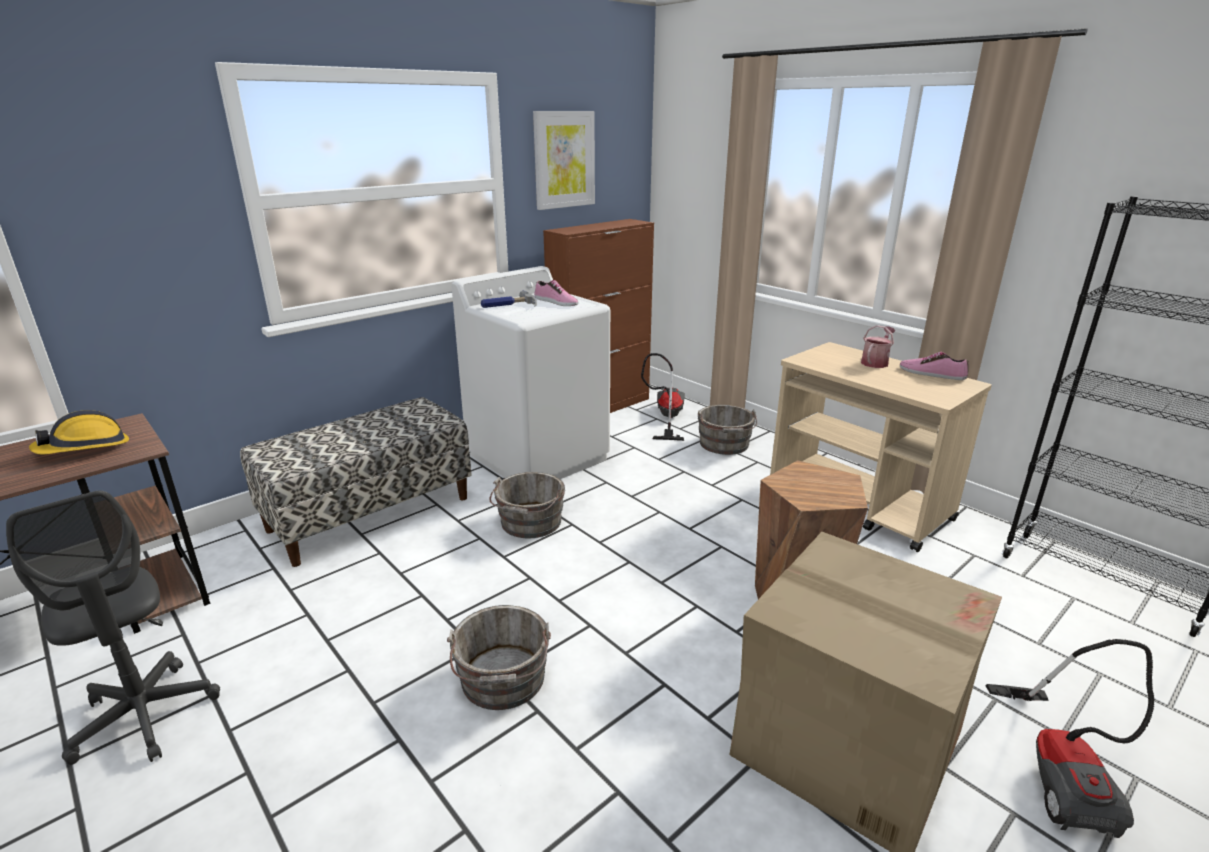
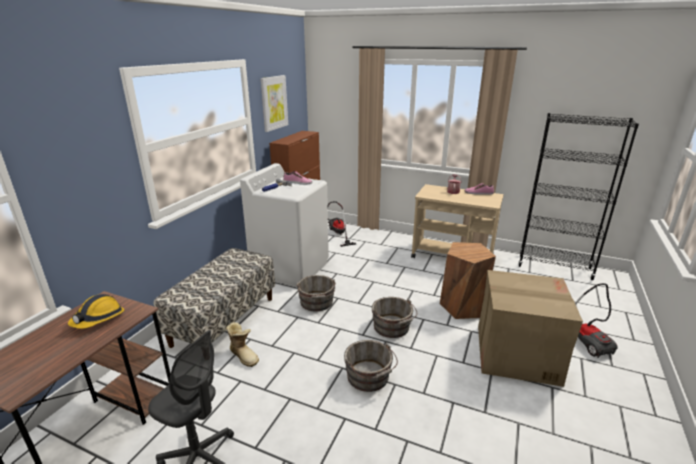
camera: 25 degrees left, 0 degrees up
(348, 575) = (244, 355): none -> boot
(724, 445) = (377, 242): grey bucket -> grey bucket (392, 328)

